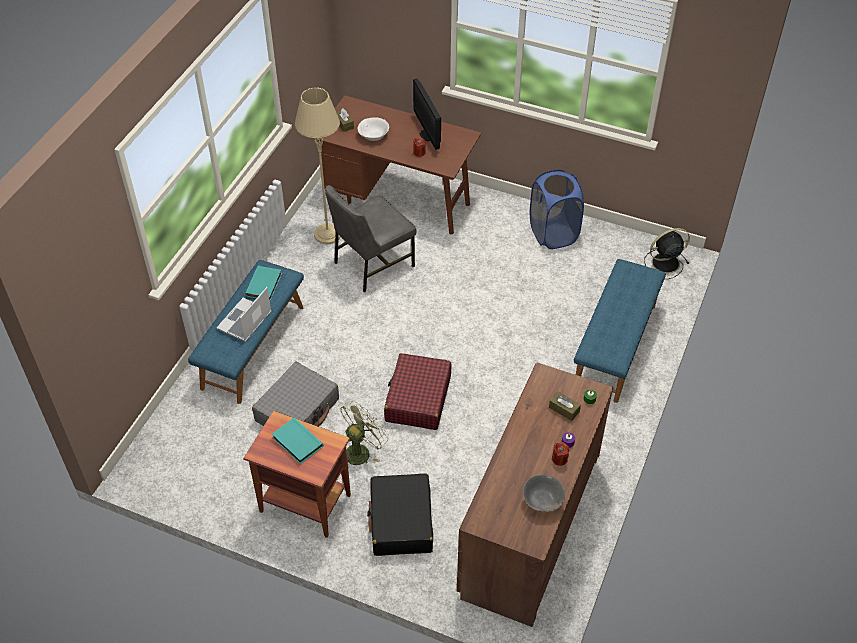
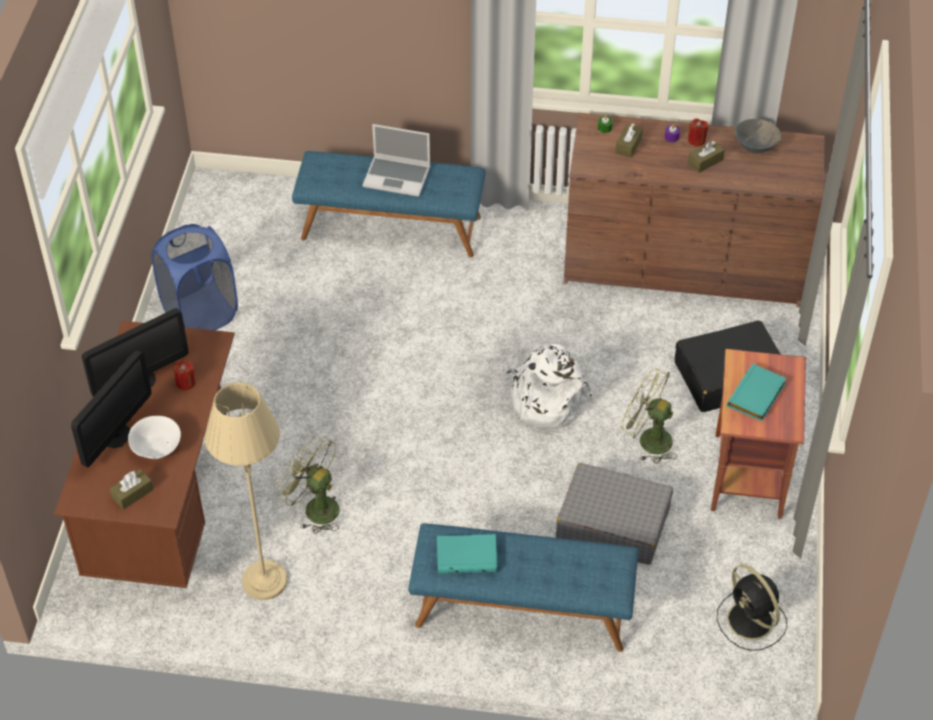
camera: 105 degrees left, 0 degrees up
(244, 321) = (545, 558): laptop -> laptop (397, 177)
(372, 264) = (314, 507): grey chair -> green fan
(389, 121) = (116, 435): none -> monitor
(418, 399) = (545, 400): red suitcase -> white backpack
(531, 457) = (705, 161): none -> brown tissue box
(664, 263) = (232, 198): black fan -> black fan (751, 622)

